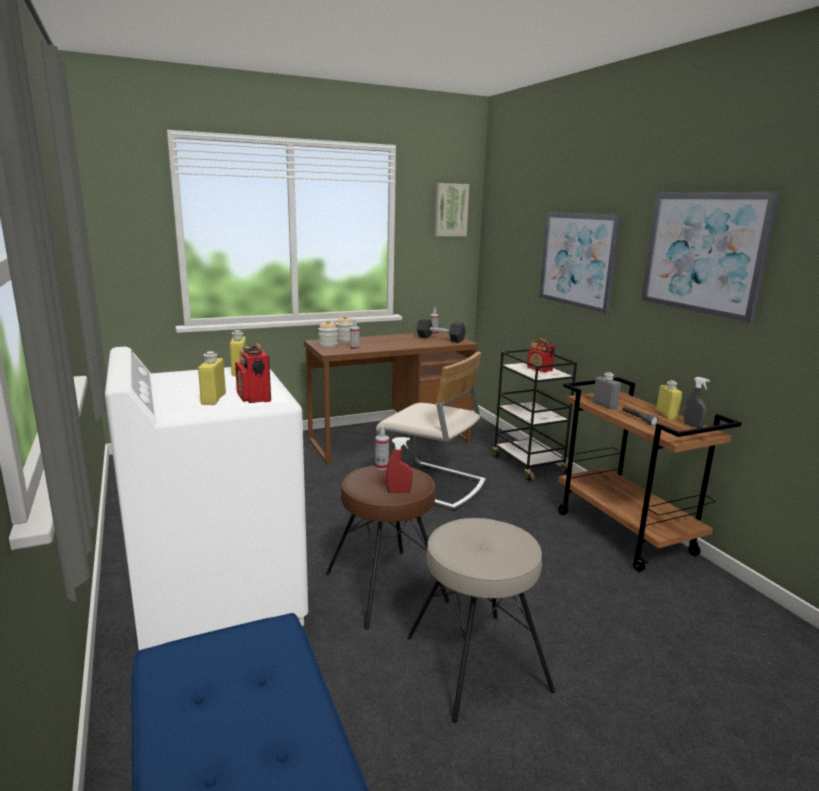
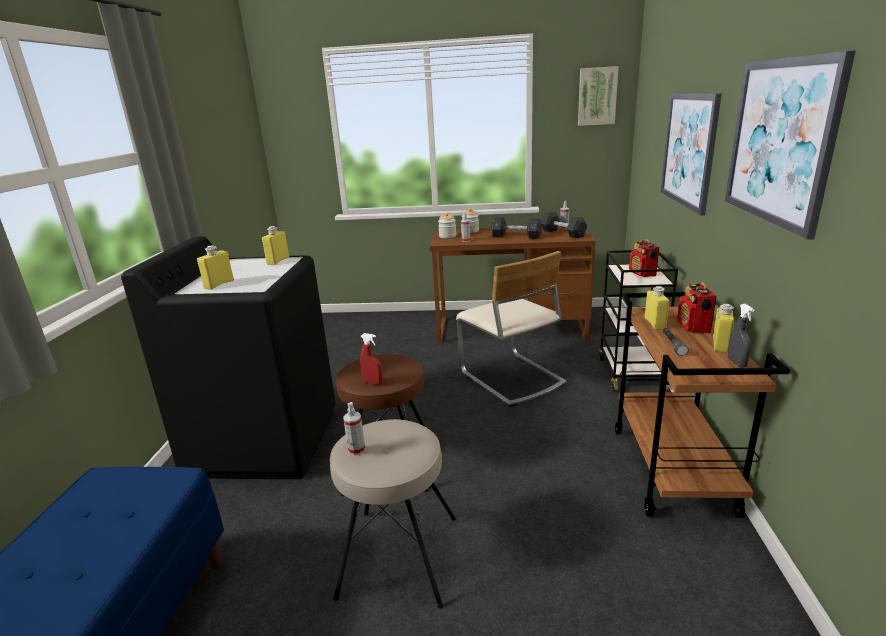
camera: 30 degrees right, 5 degrees up
(218, 599) = (265, 441): white washing machine -> black washing machine
(254, 398) = (246, 286): radio -> radio (693, 327)
(381, 467) = (388, 356): spray bottle -> spray bottle (356, 450)
(400, 343) = (516, 236): none -> black dumbbell
(604, 405) = (654, 323): grey bottle -> yellow bottle

